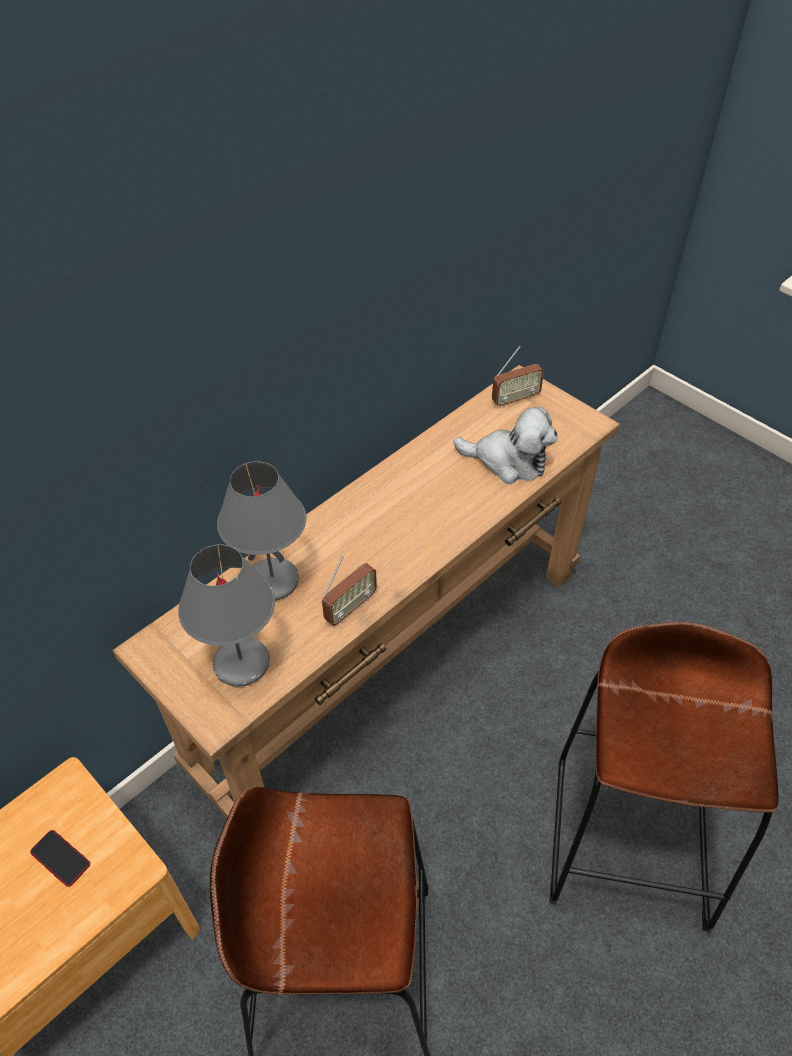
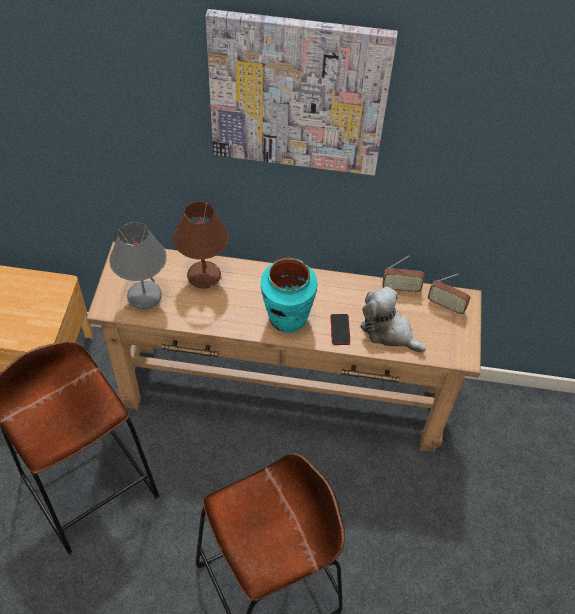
camera: 50 degrees right, 5 degrees up
(60, 858) = (26, 309): phone -> phone (340, 330)
(274, 580) = (205, 276): grey table lamp -> brown table lamp
(302, 204) = (298, 94): none -> picture
(350, 608) = (215, 319): radio -> radio (401, 288)
(412, 536) = (287, 318): none -> turquoise vase
(508, 461) = (388, 331): plush toy -> plush toy turned 150 degrees clockwise

